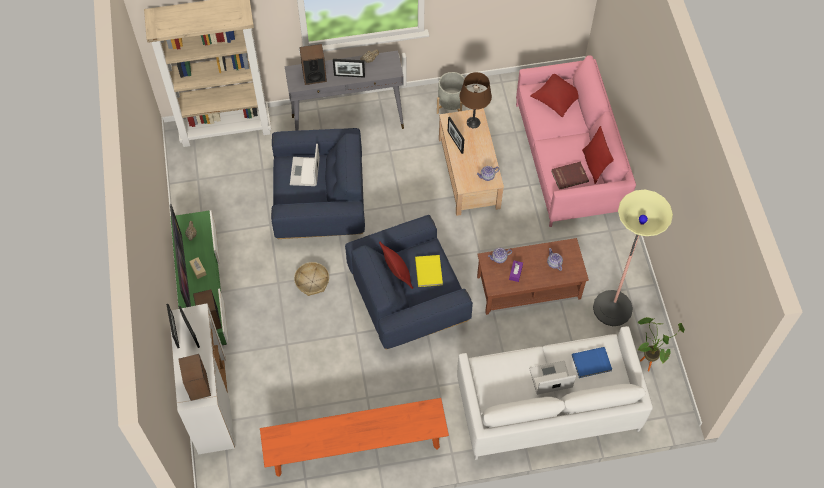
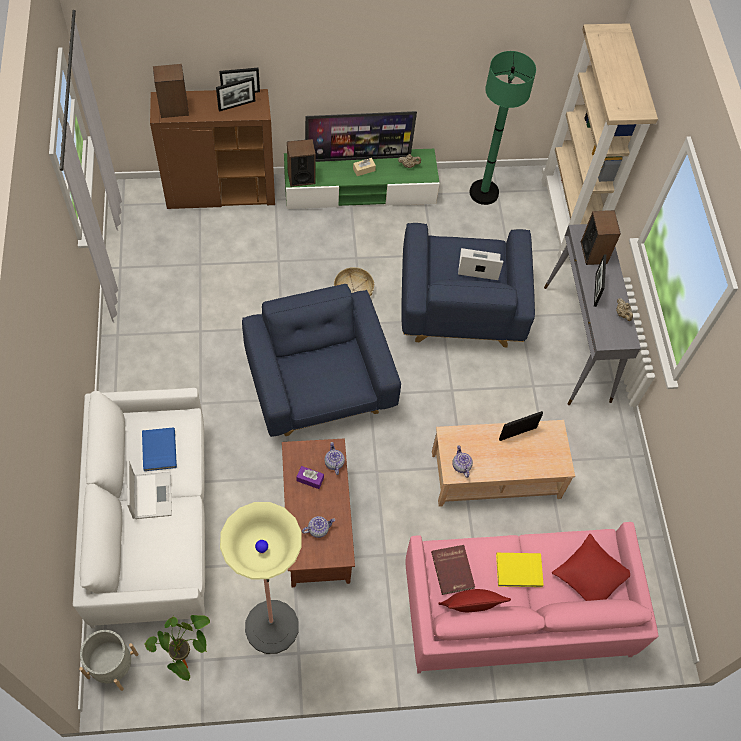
camera: 90 degrees right, 0 degrees up
(200, 189) = (484, 193): none -> green floor lamp
(211, 403) = (221, 193): white cabinet -> brown cabinet
(356, 447) = (143, 315): orange bench -> none
(397, 274) = (327, 348): red pillow -> none
(429, 271) = (325, 382): yellow book -> yellow book (519, 571)
(451, 105) = (605, 466): grey planter -> grey planter (112, 666)
(473, 122) = (549, 459): brown table lamp -> none
(591, 363) = (161, 549): blue book -> blue book (158, 450)

